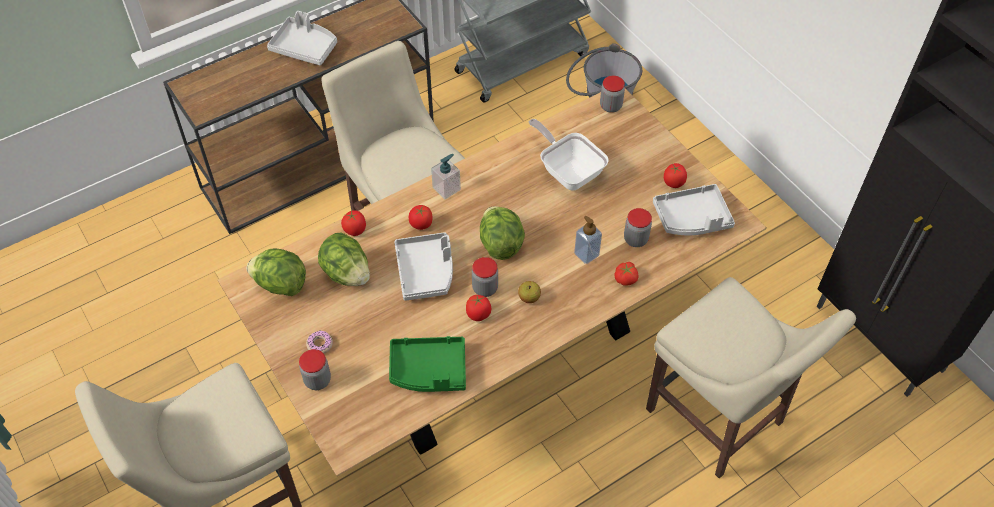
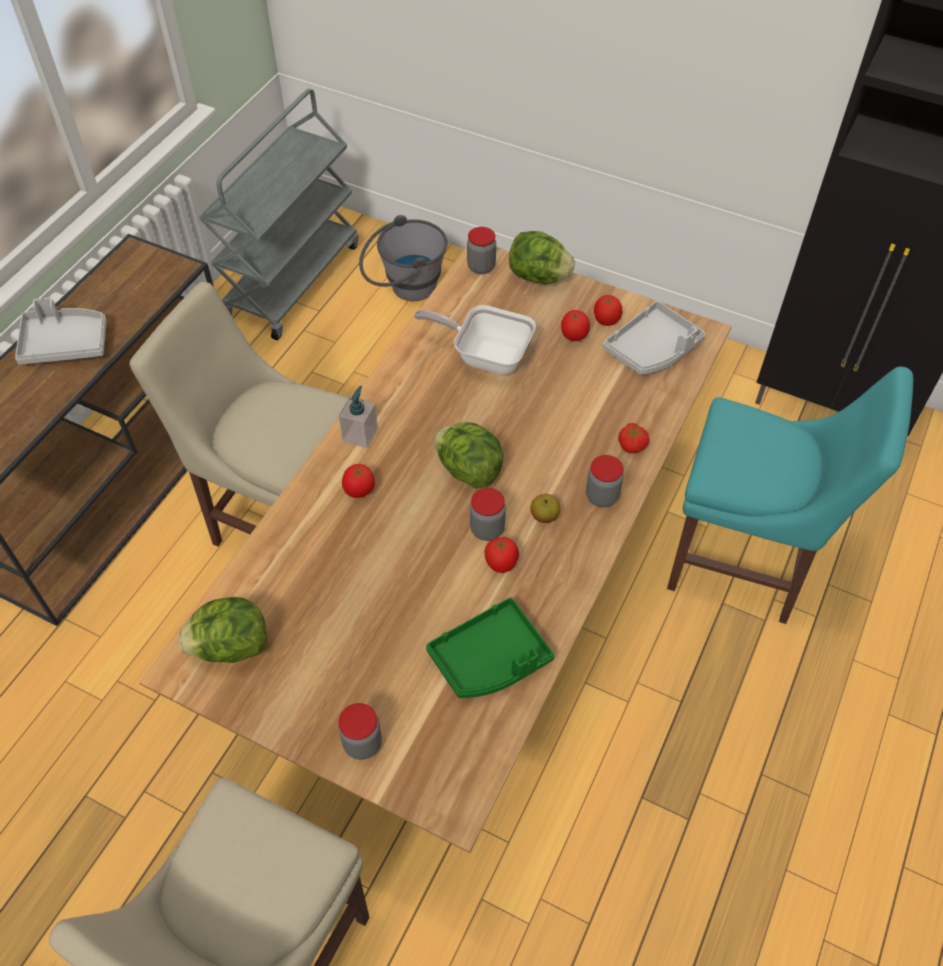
camera: 30 degrees left, 0 degrees up
(320, 344) = (334, 697): donut -> none
(347, 273) = (308, 591): lettuce -> lettuce (538, 277)
(355, 230) = (282, 534): tomato -> tomato (574, 335)
(426, 272) = (404, 543): grey tray -> none
(586, 254) = (571, 437): soap dispenser -> none
(635, 239) = (611, 397): jar -> jar (602, 496)
(719, 421) = (745, 564): beige chair -> turquoise chair

